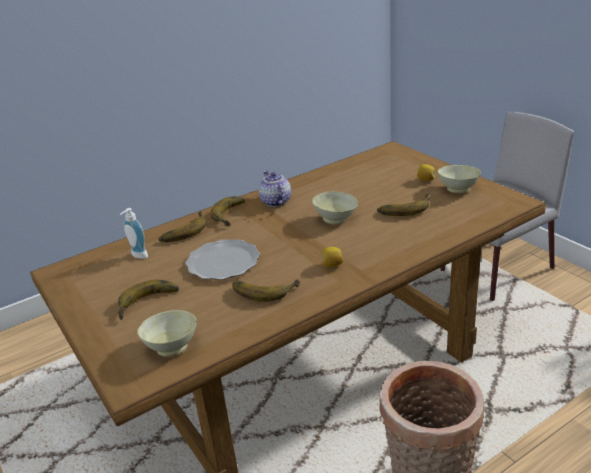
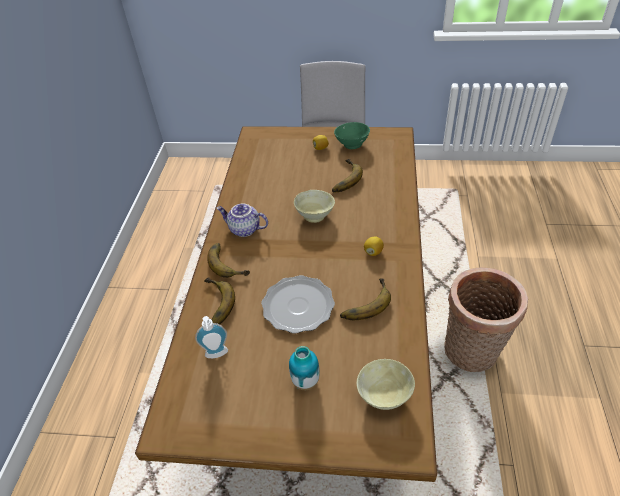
camera: 50 degrees left, 15 degrees up
(149, 303) = (305, 382): banana -> vase
(458, 189) = (352, 144): beige bowl -> green bowl

